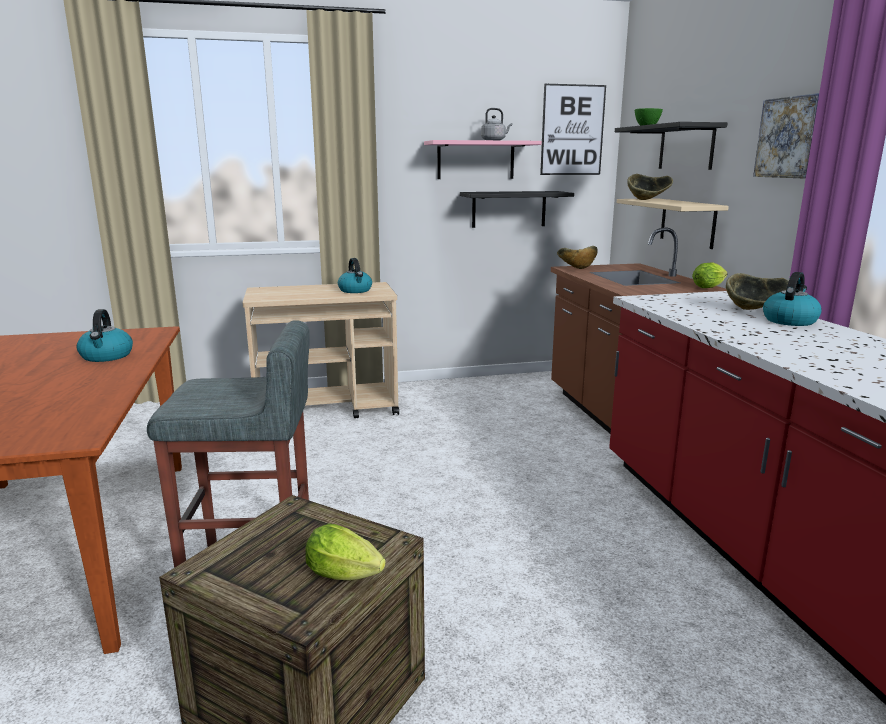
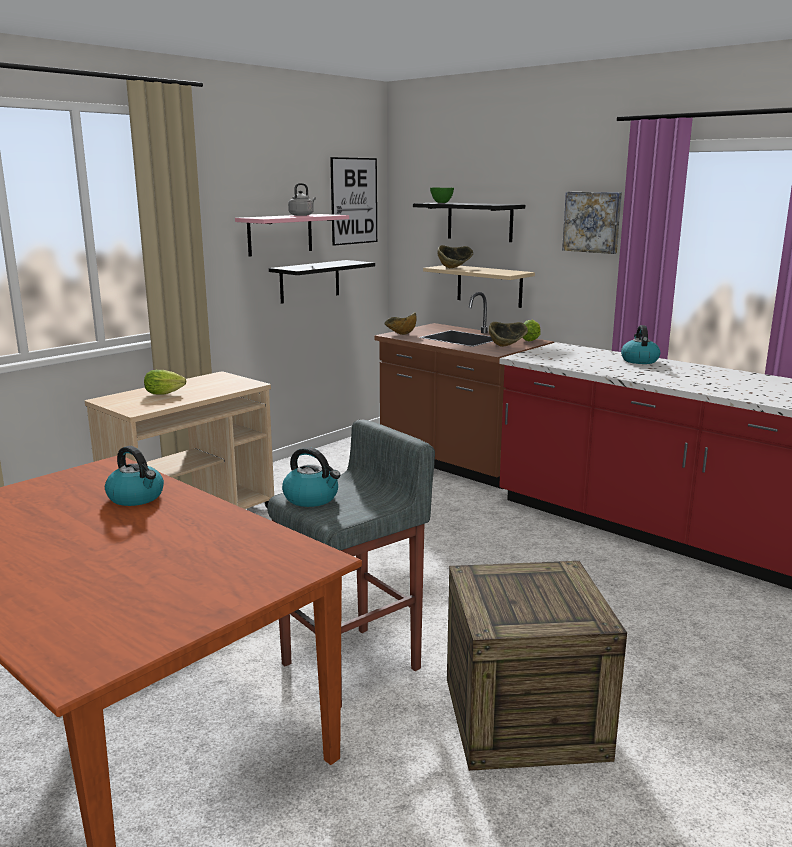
camera: 35 degrees left, 0 degrees up
(347, 576) = (581, 594): lettuce -> lettuce (166, 393)
(355, 290) = (217, 385): kettle -> kettle (312, 498)
(753, 310) = (604, 355): bowl -> bowl (506, 346)

